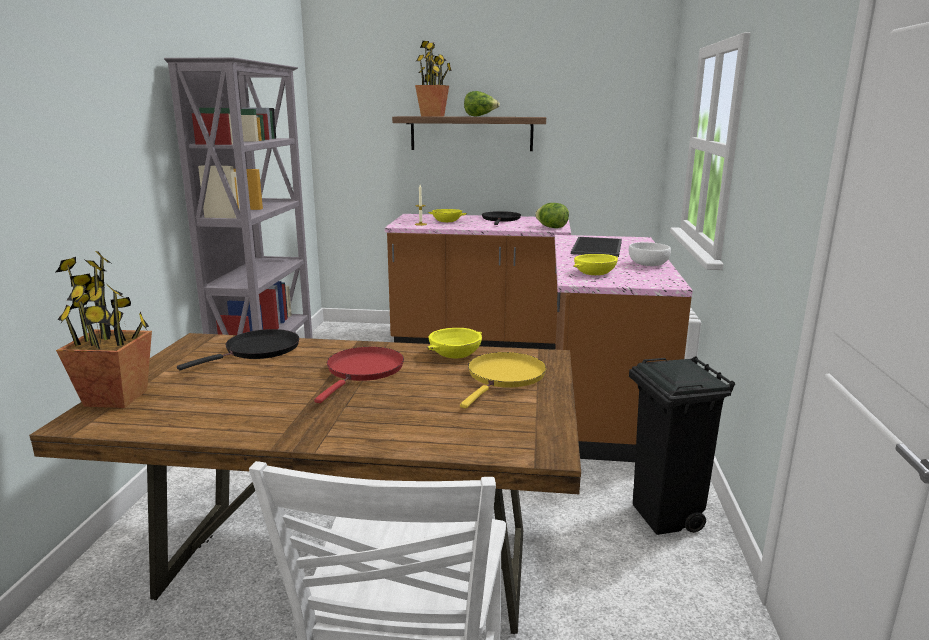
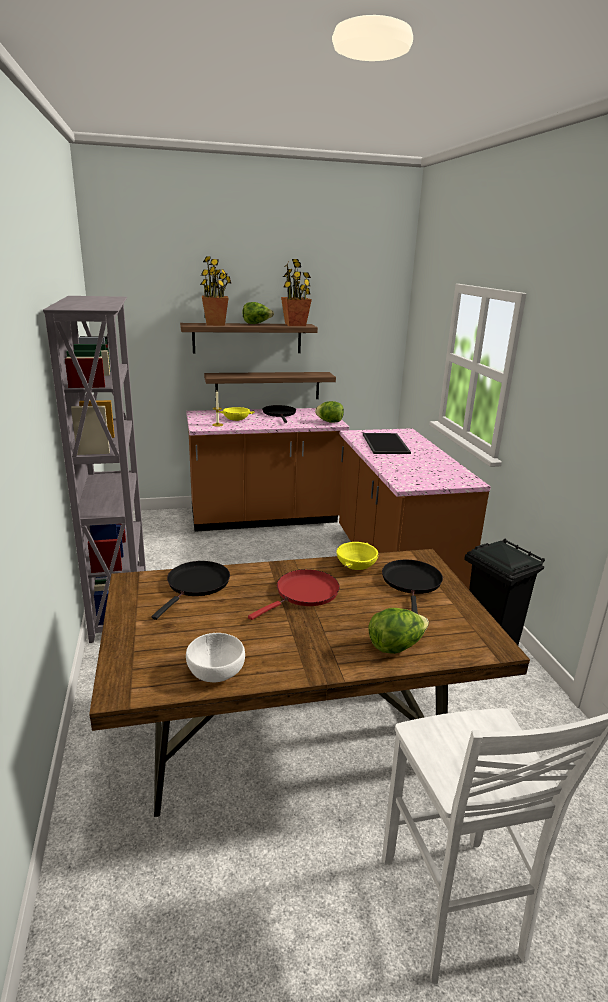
camera: 20 degrees left, 5 degrees up
(117, 398) = (126, 659): potted plant -> potted plant (295, 325)
(363, 371) = (304, 594): red frying pan -> red frying pan turned 45 degrees clockwise
(414, 431) = (396, 646): none -> lettuce
(494, 189) = (268, 386): none -> shelf
(504, 377) = (412, 583): yellow frying pan -> black frying pan
(595, 273) = (410, 474): yellow bowl -> none
(647, 264) = (438, 461): white bowl -> white bowl (215, 671)

